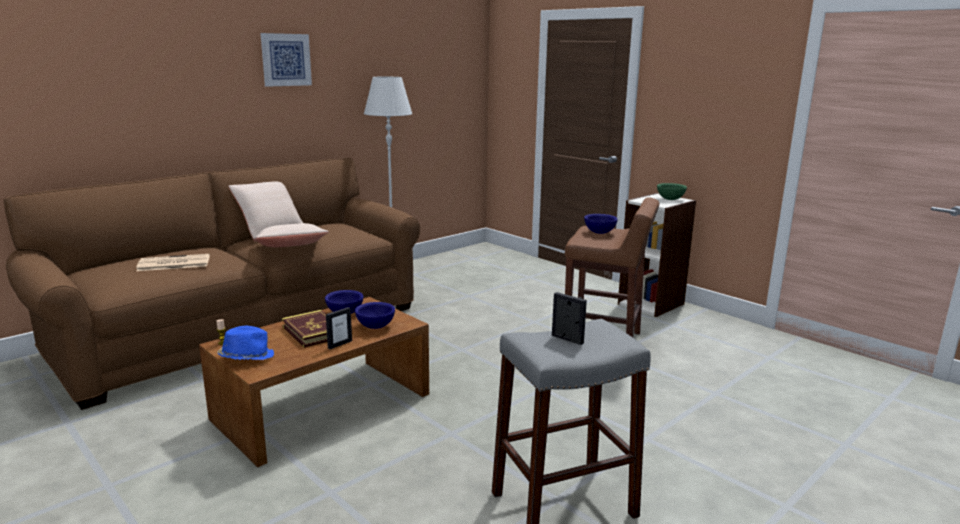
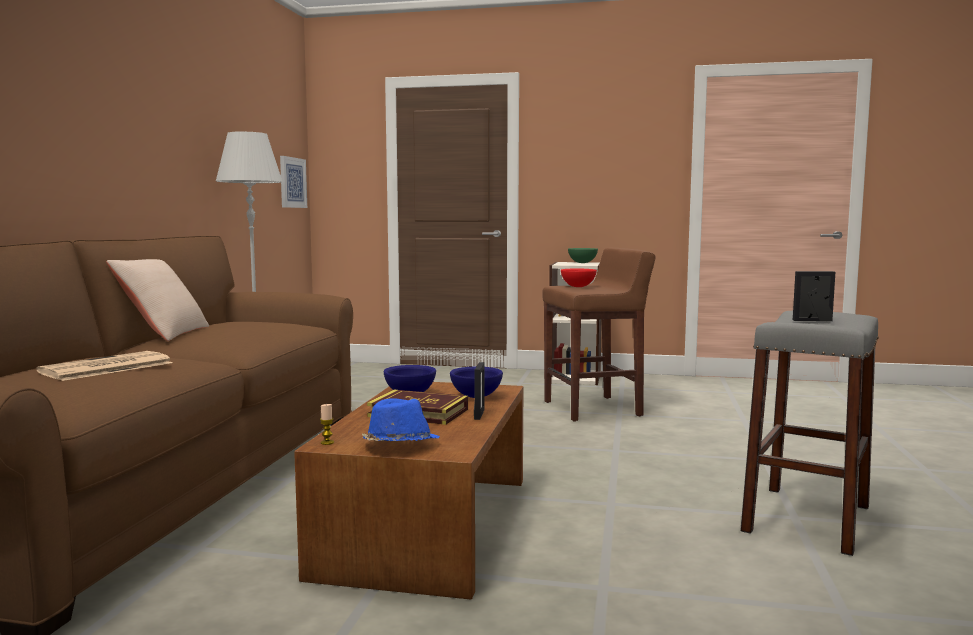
camera: 35 degrees left, 10 degrees down
(286, 60) = (132, 93): picture -> picture (292, 182)
(291, 248) = (243, 340): beige pillow -> none
(599, 232) = (577, 287): blue bowl -> red bowl

